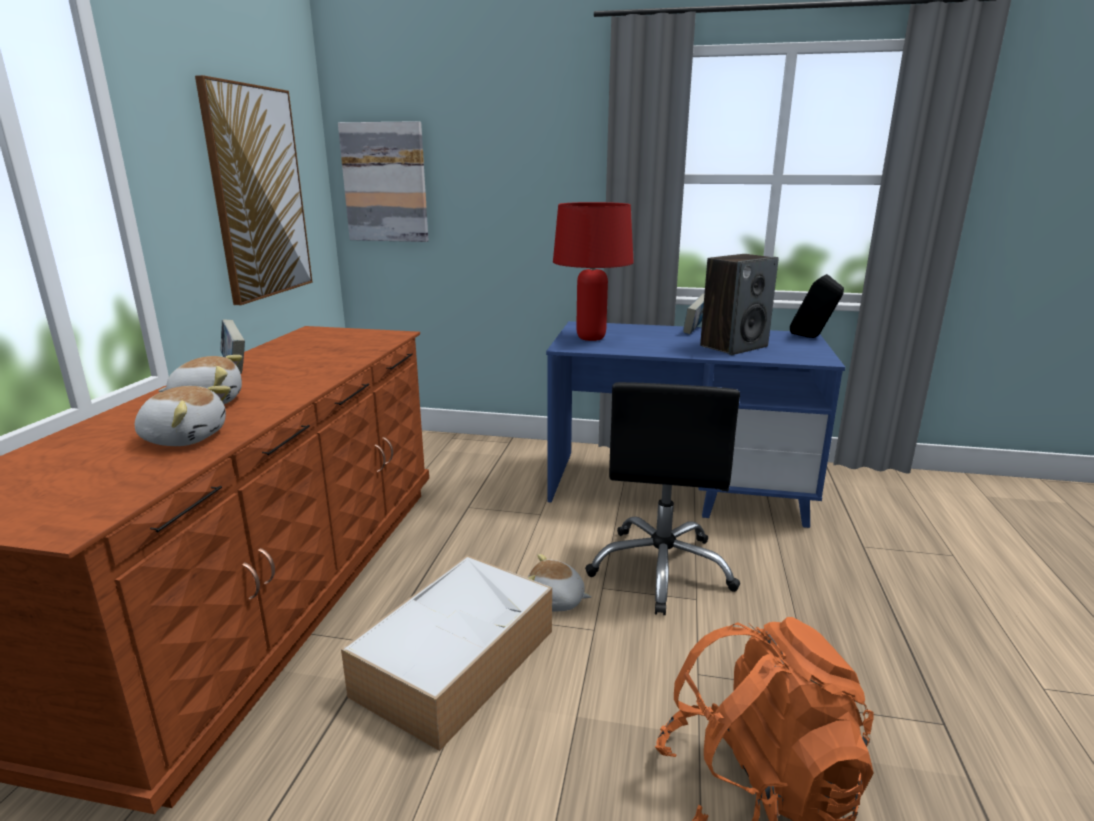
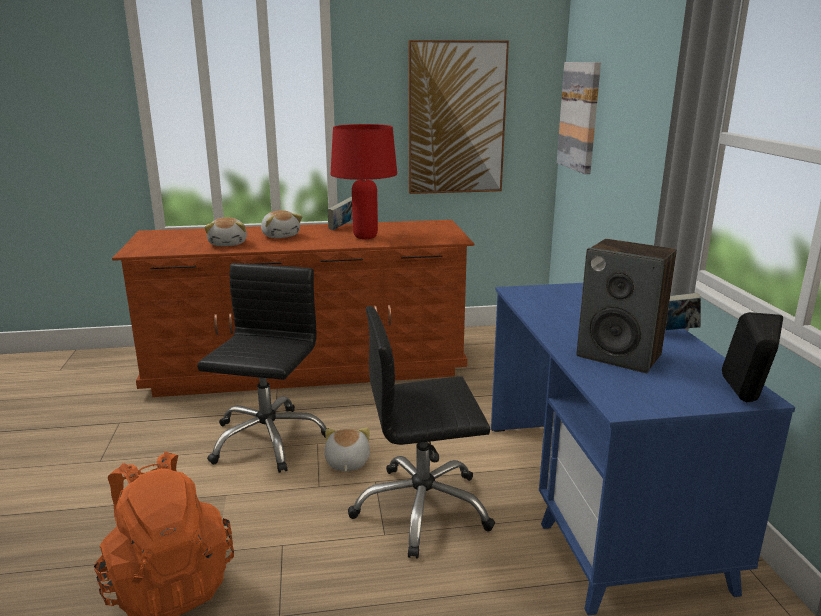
camera: 70 degrees right, 0 degrees up
(457, 660) = (267, 439): storage box -> black office chair
(591, 338) = (560, 295): red table lamp -> red table lamp (365, 237)

